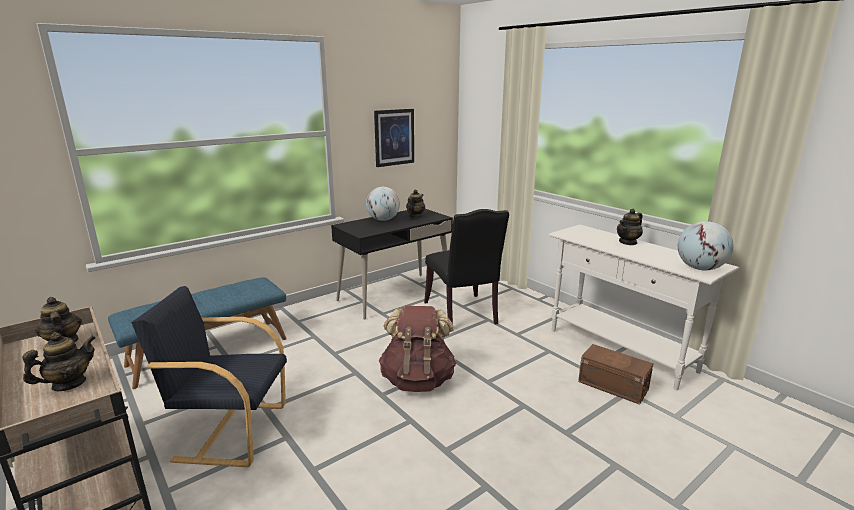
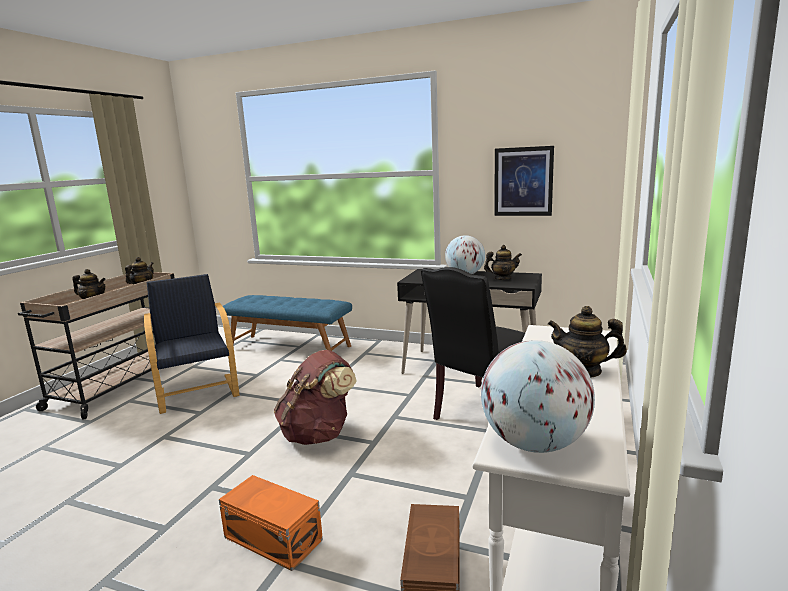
camera: 60 degrees right, 5 degrees down
(537, 431) = (273, 537): none -> orange storage box

